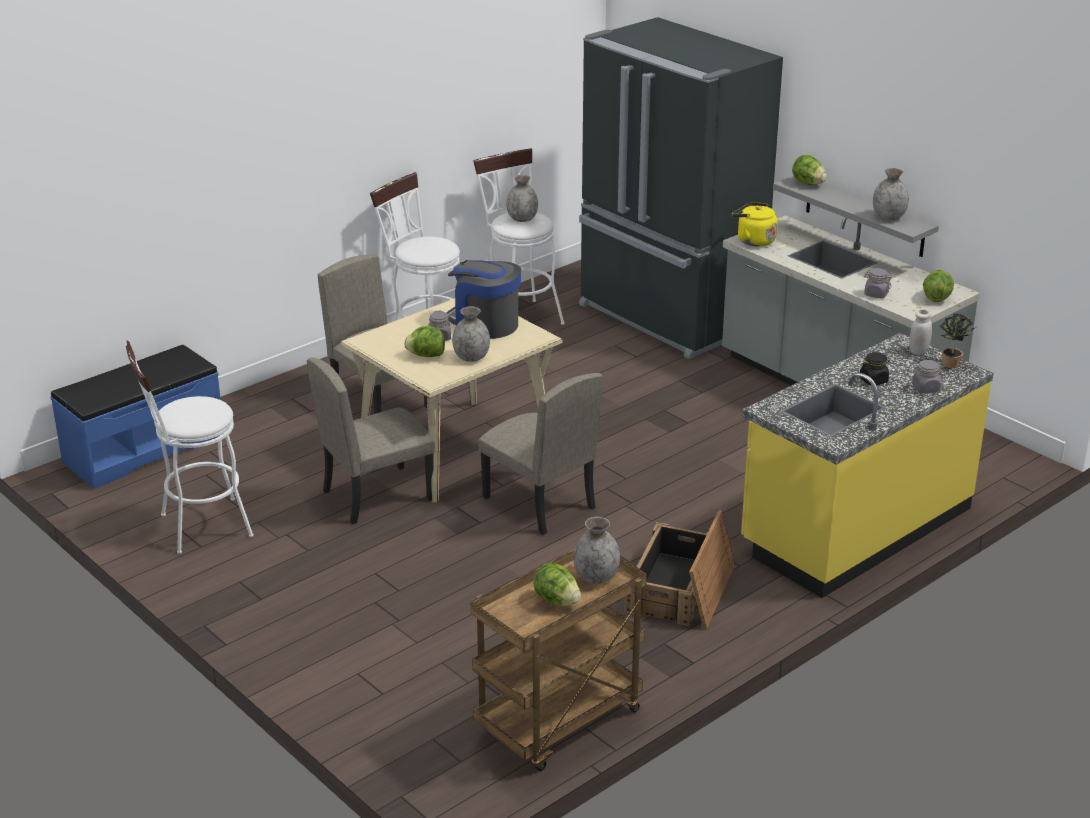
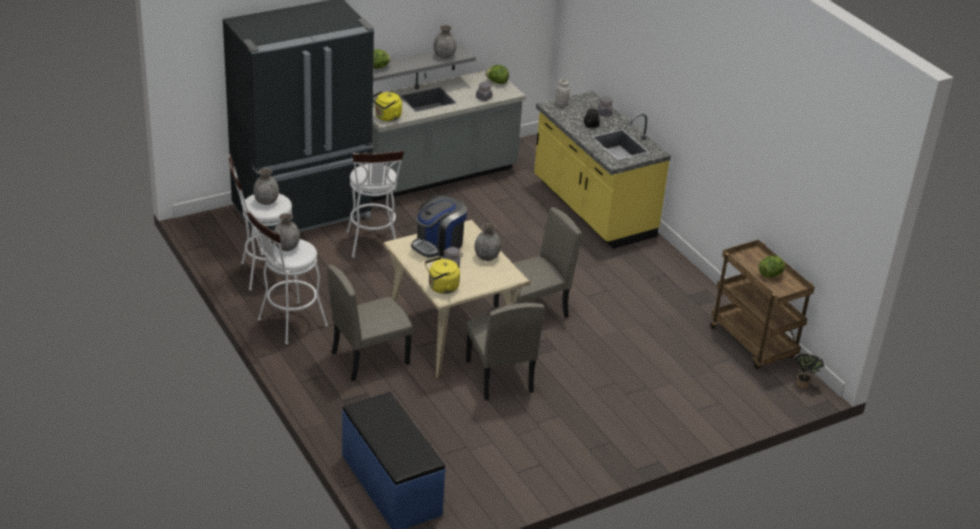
camera: 80 degrees left, 5 degrees up
(198, 527) = (515, 464): white stool -> white stool (373, 246)
(384, 337) = (441, 287): none -> yellow kettle
(426, 355) = (477, 274): lettuce -> none
(596, 577) = (749, 258): grey vase -> grey vase (286, 247)
(681, 590) = (639, 279): crate -> none
(952, 365) = (581, 99): potted plant -> potted plant (804, 384)

